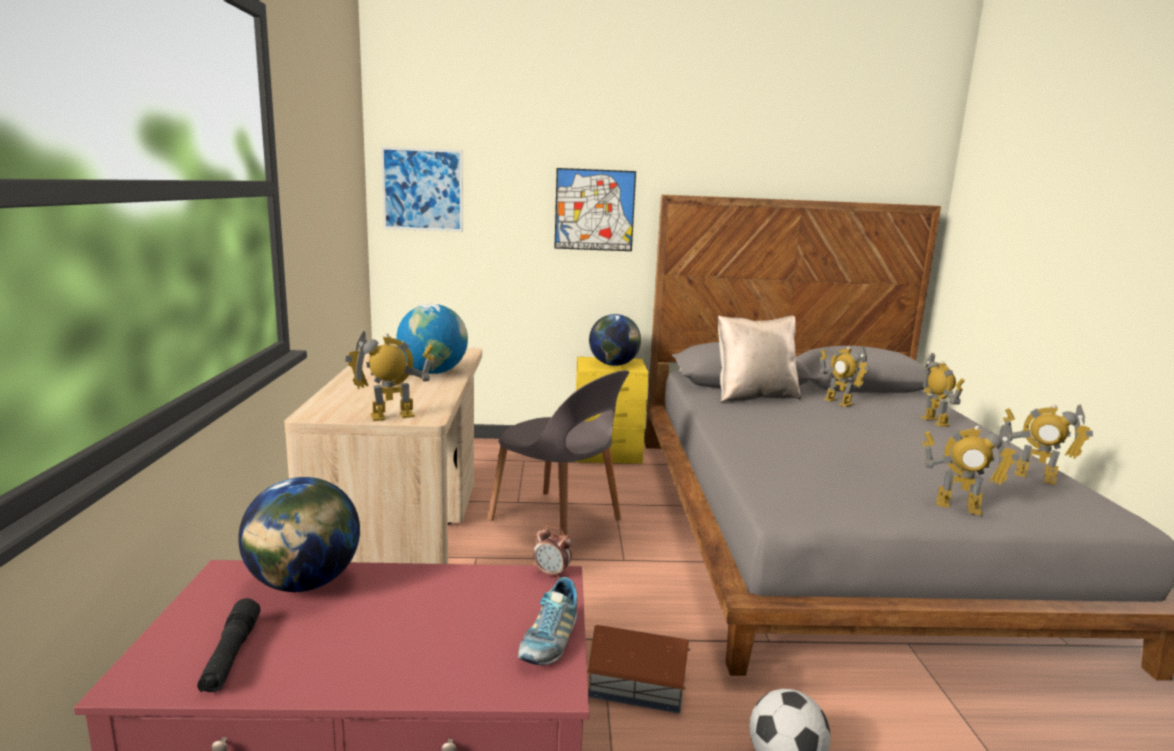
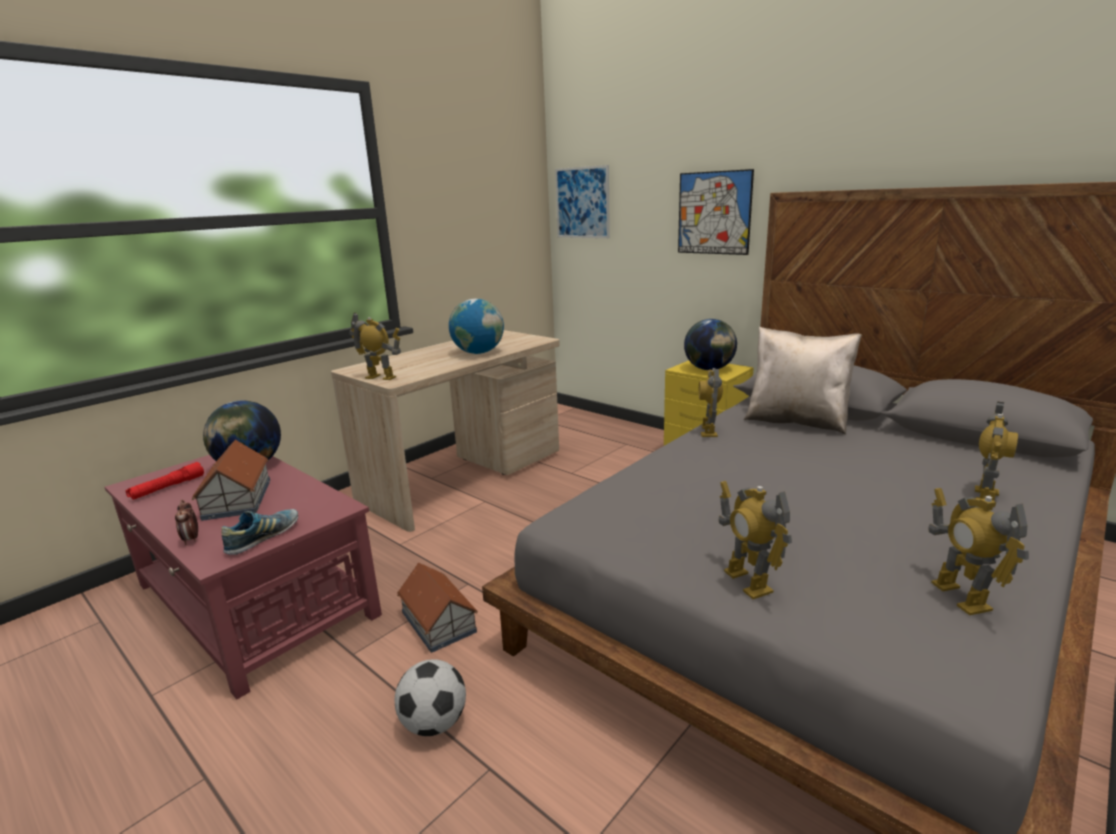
camera: 45 degrees right, 5 degrees up
(231, 656) = (167, 488): black flashlight -> red flashlight
(396, 621) = (238, 498): none -> toy house
(549, 640) = (263, 538): shoe -> shoe turned 150 degrees clockwise
(552, 573) = (345, 504): alarm clock -> alarm clock (191, 539)
(557, 521) = (575, 495): grey chair -> none
(838, 402) = (892, 446): toy robot -> toy robot (708, 431)

